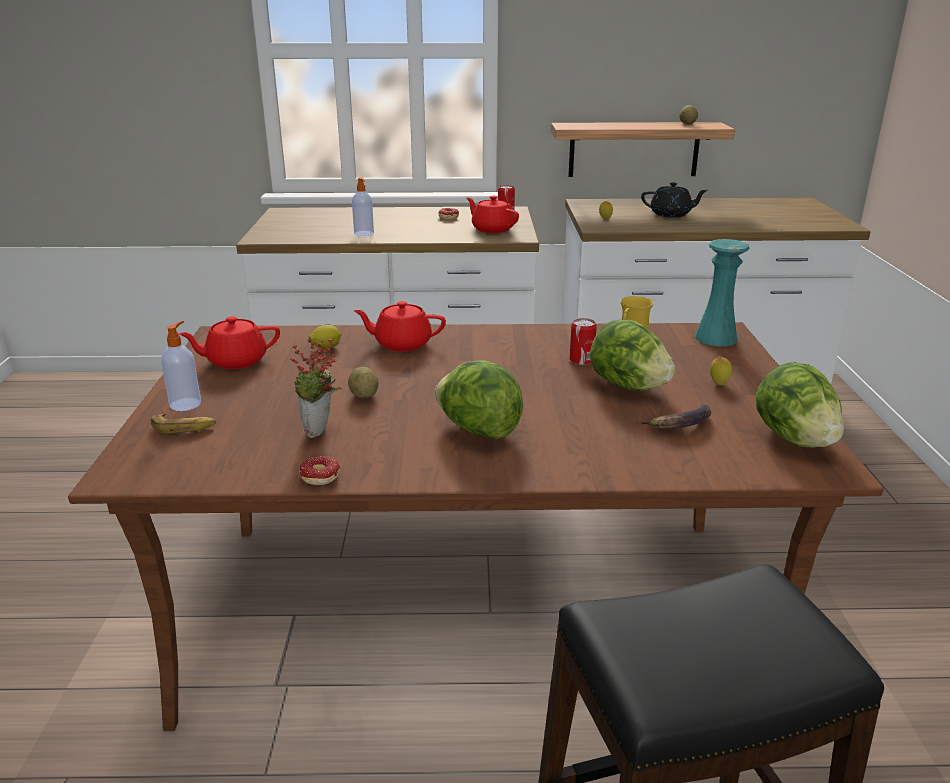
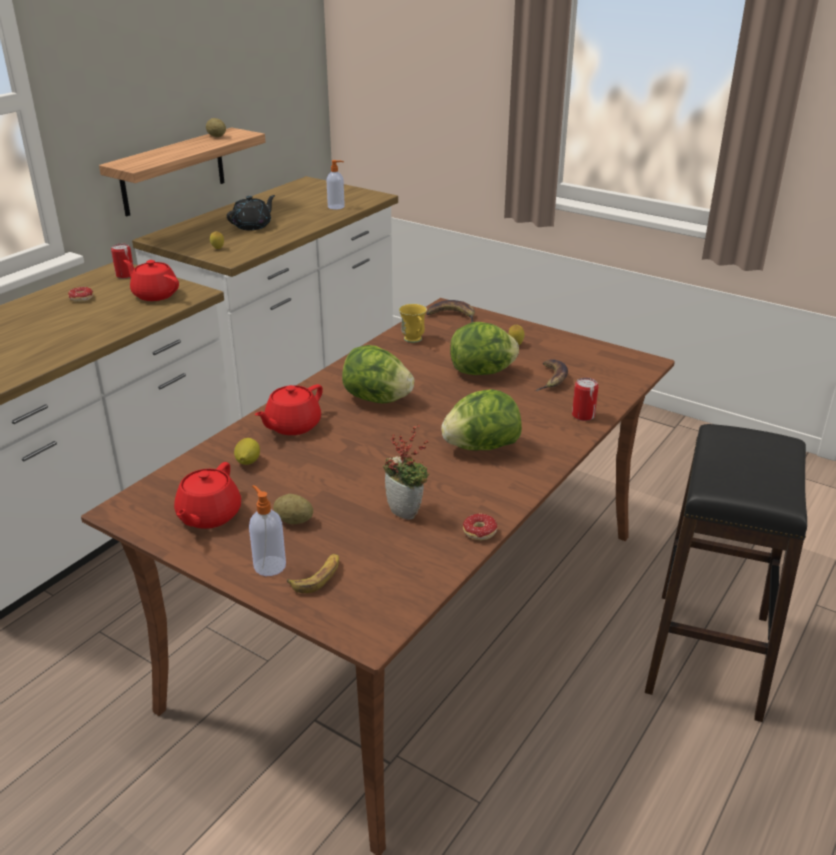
camera: 55 degrees left, 5 degrees up
(364, 233) = (48, 348): soap dispenser -> soap dispenser (336, 207)
(364, 395) = (368, 473): potato -> potato (294, 521)
(492, 229) = (155, 294): red teapot -> red teapot turned 45 degrees clockwise
(581, 360) = (423, 370): can -> can (583, 415)
(715, 338) = (452, 315): turquoise vase -> banana
(794, 439) = (605, 356): lettuce -> lettuce (377, 399)

